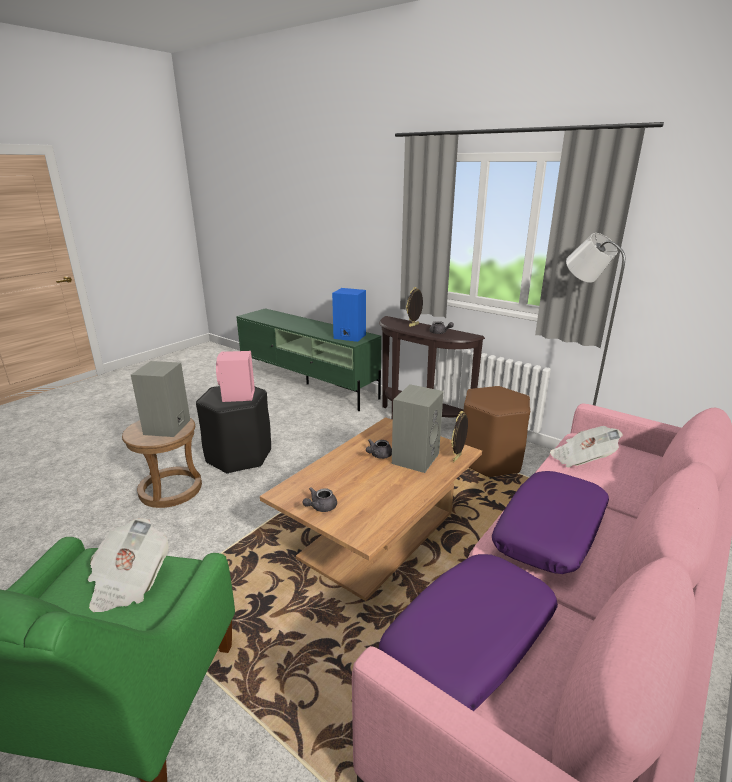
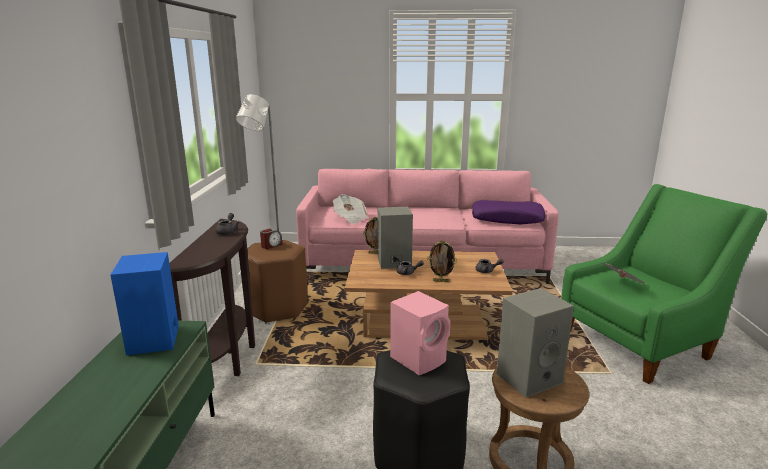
camera: 125 degrees left, 5 degrees down
(414, 325) = (205, 245): picture frame -> picture frame (441, 281)
(508, 399) = (271, 245): none -> alarm clock
(551, 531) = (426, 217): purple pillow -> none

